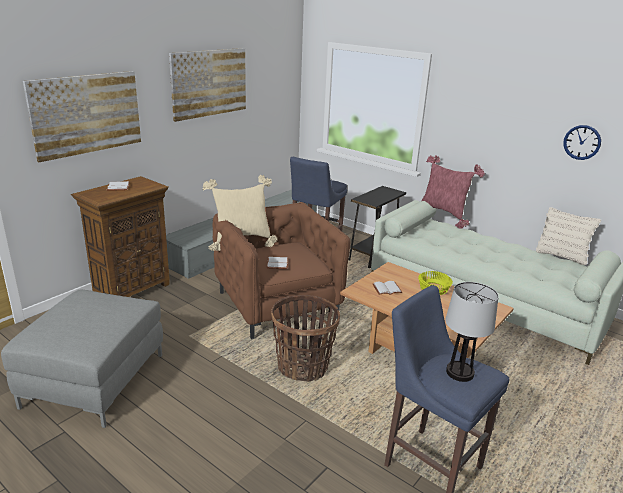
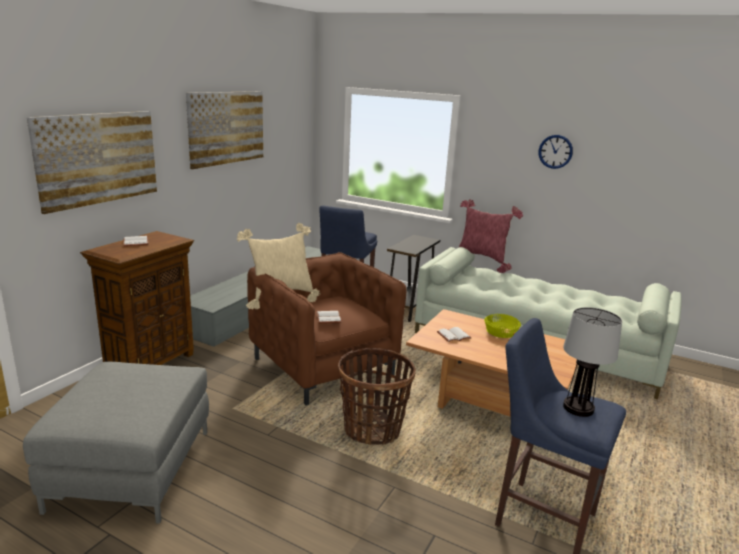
camera: 10 degrees left, 5 degrees down
(561, 256) = (610, 293): beige pillow -> none
(582, 142) = (620, 177): wall clock -> wall clock (555, 151)

